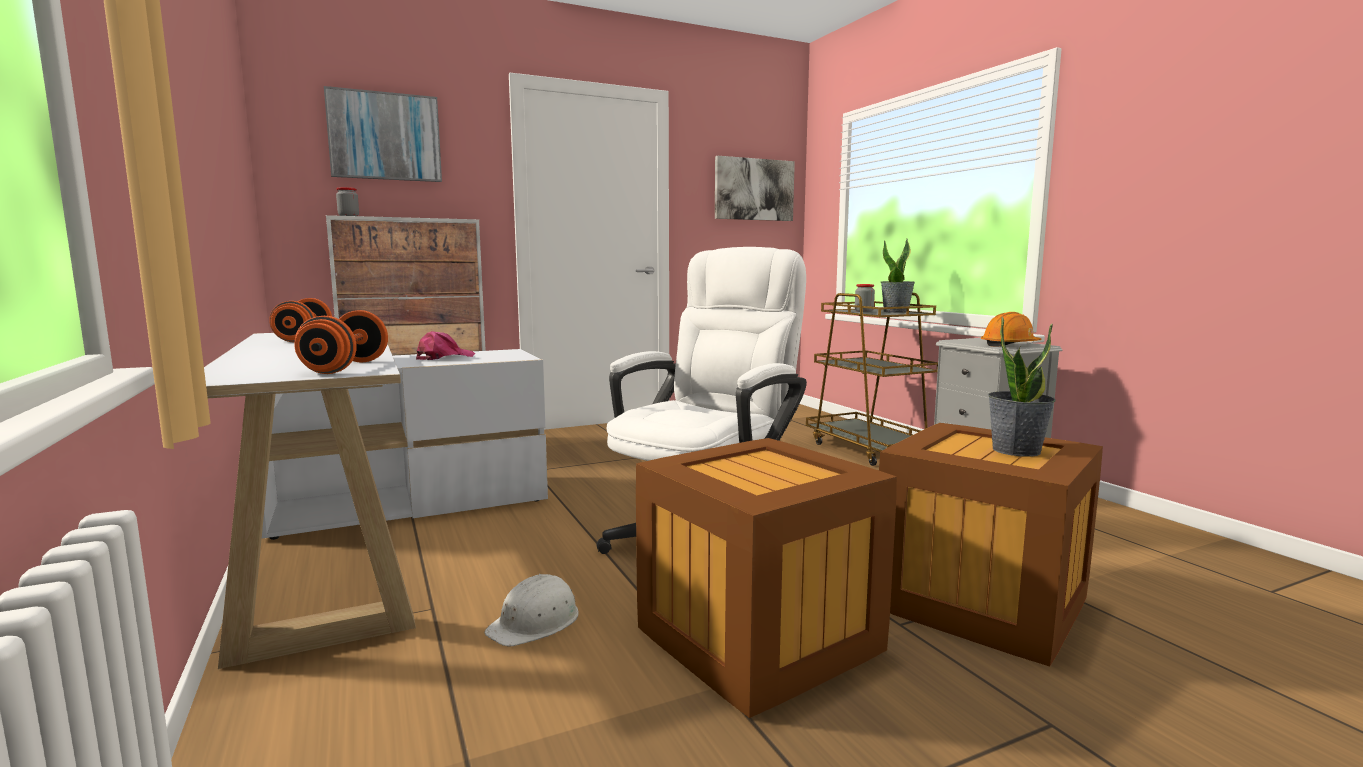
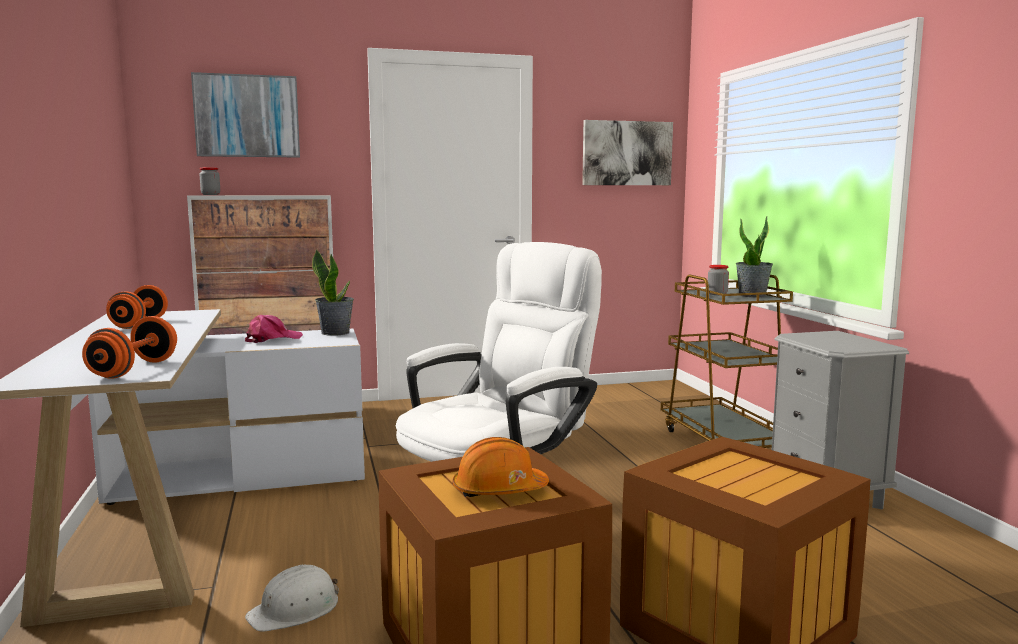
camera: 10 degrees right, 0 degrees up
(1009, 345) = (848, 345): orange hard hat -> orange hard hat (499, 490)
(1016, 450) = (770, 478): potted plant -> potted plant (335, 333)

